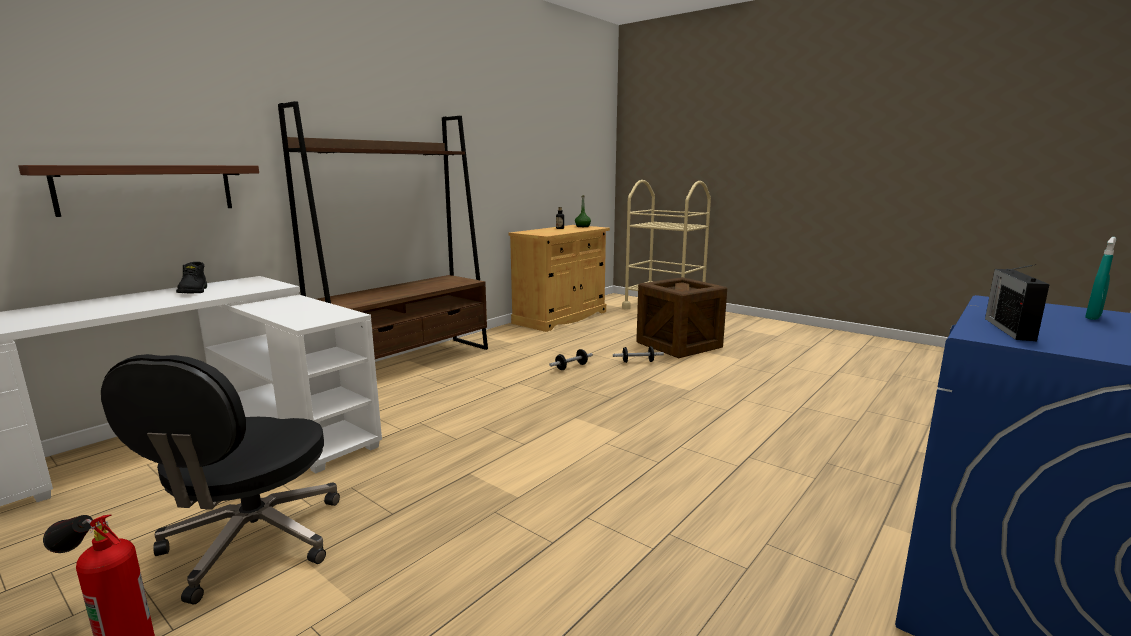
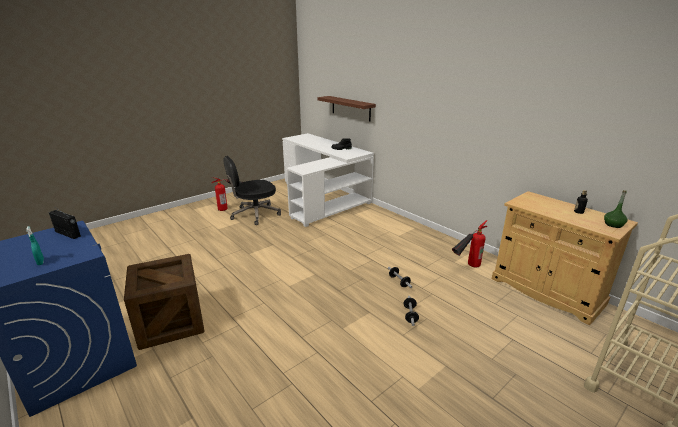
camera: 100 degrees right, 10 degrees up
(252, 543) = (254, 214): black office chair -> black office chair turned 45 degrees counterclockwise
(407, 364) = (408, 228): brown bookcase -> none
(525, 339) = (466, 268): none -> fire extinguisher
(679, 345) = (463, 353): crate -> crate (171, 322)

